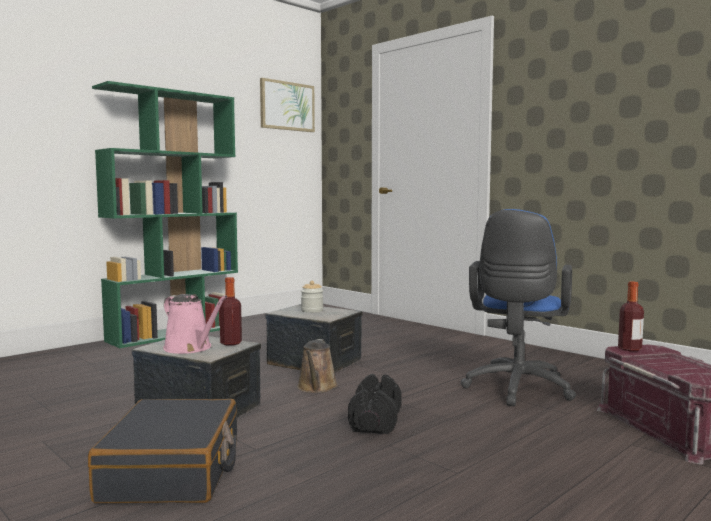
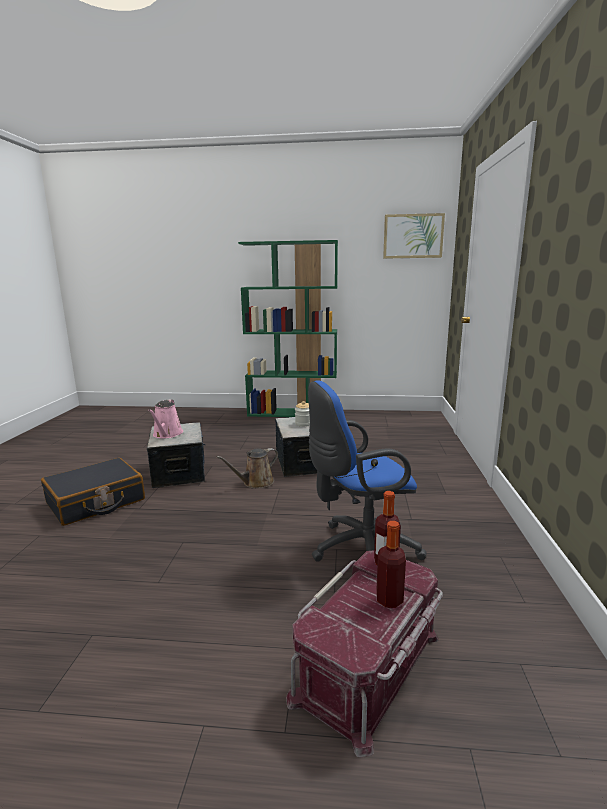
camera: 50 degrees right, 10 degrees up
(231, 343) = (190, 437): bottle -> bottle (389, 600)
(375, 421) = (218, 523): black dumbbell -> none

